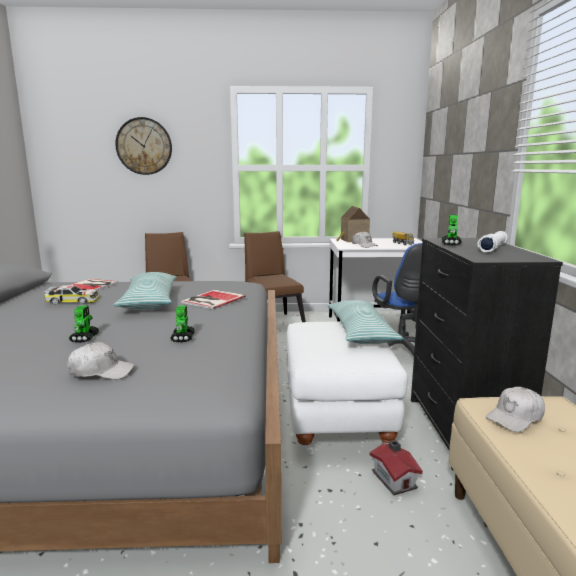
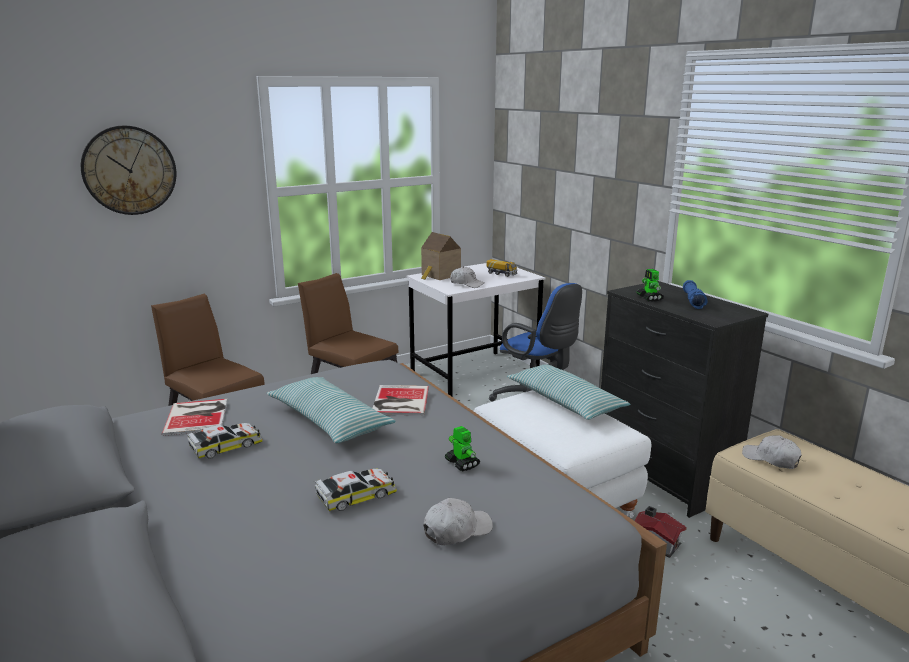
camera: 30 degrees left, 5 degrees up
(85, 338) = (356, 496): toy robot -> toy car
(493, 248) = (693, 301): white flashlight -> blue flashlight
(515, 417) = (771, 459): white cap -> white cap turned 105 degrees clockwise

